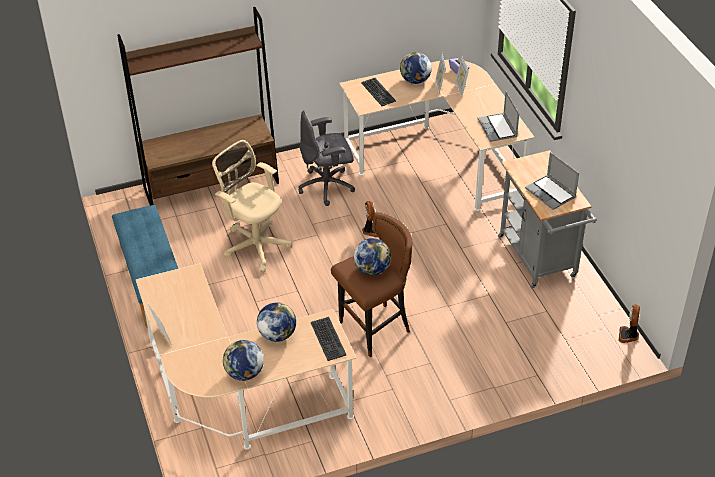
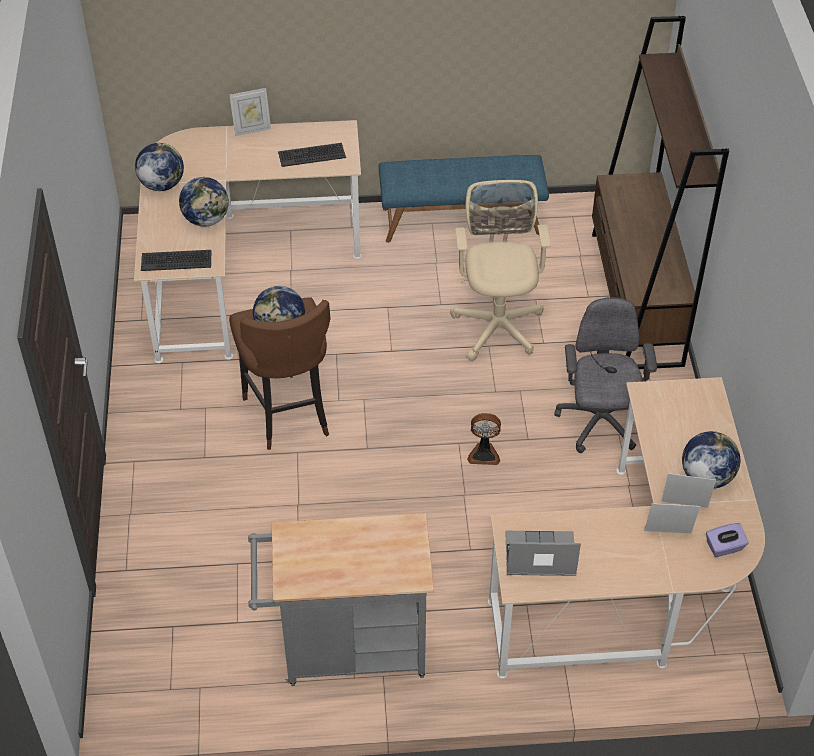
camera: 105 degrees right, 5 degrees up
(254, 244) = (497, 323): beige office chair -> beige office chair turned 60 degrees counterclockwise
(378, 92) = (683, 419): keyboard -> keyboard (312, 155)
(551, 193) = (324, 554): laptop -> none
(628, 335) = (142, 714): fan -> none

